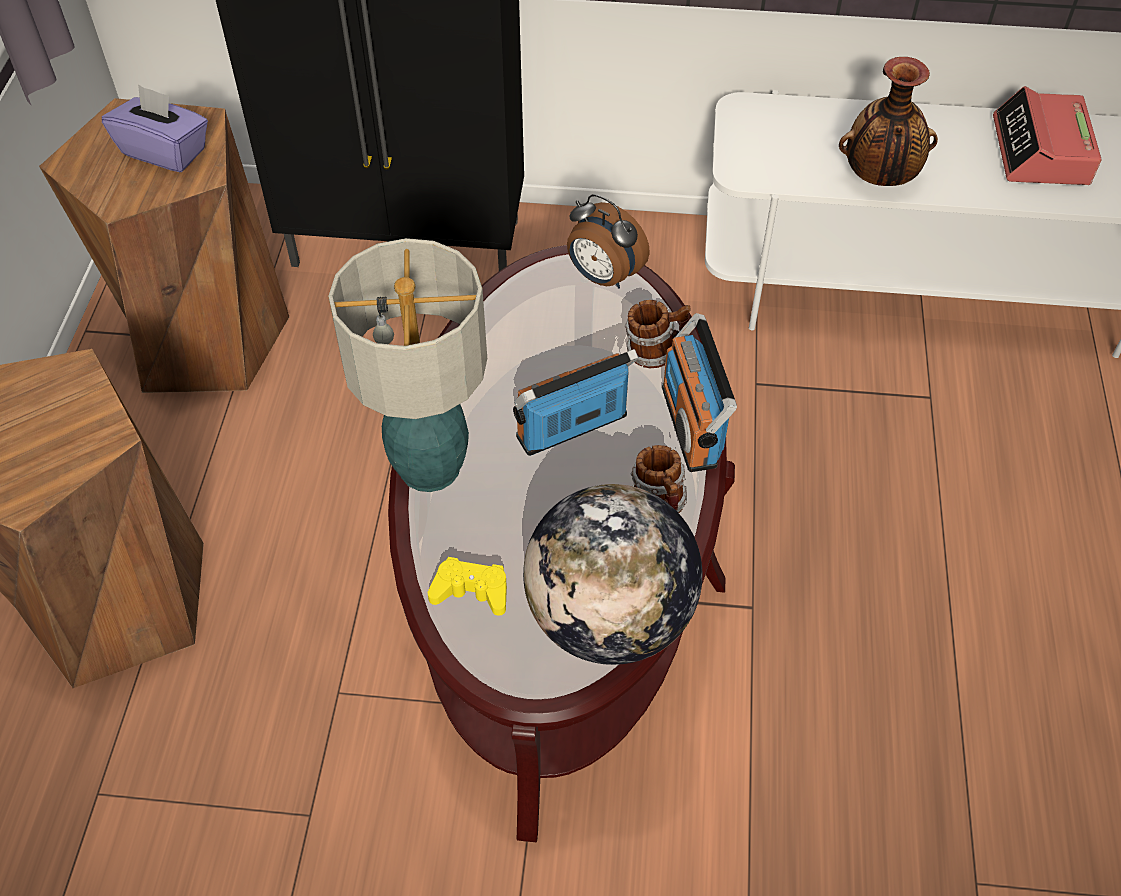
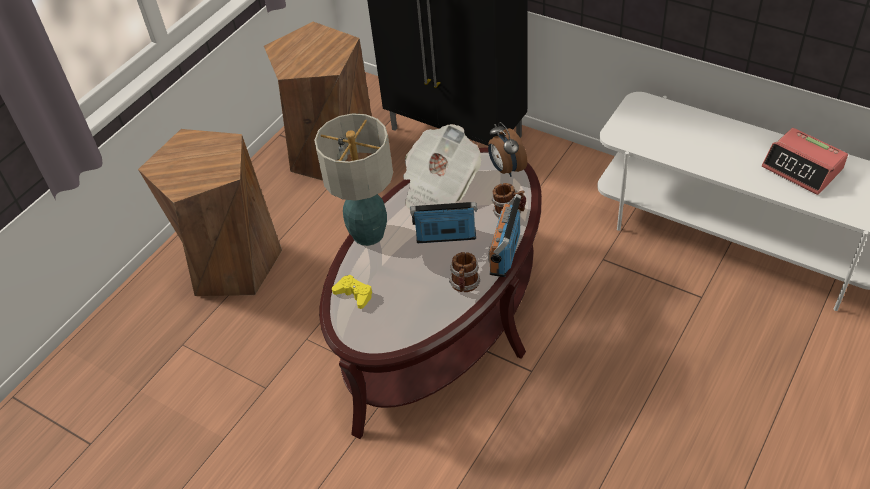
camera: 30 degrees right, 5 degrees down
(165, 151) = (321, 52): purple tissue box -> none
(506, 340) = (439, 186): none -> newspaper
(610, 618) = (409, 327): globe -> none
(879, 178) = (693, 158): vase -> none
(1040, 152) = (802, 168): alarm clock -> alarm clock turned 75 degrees counterclockwise

